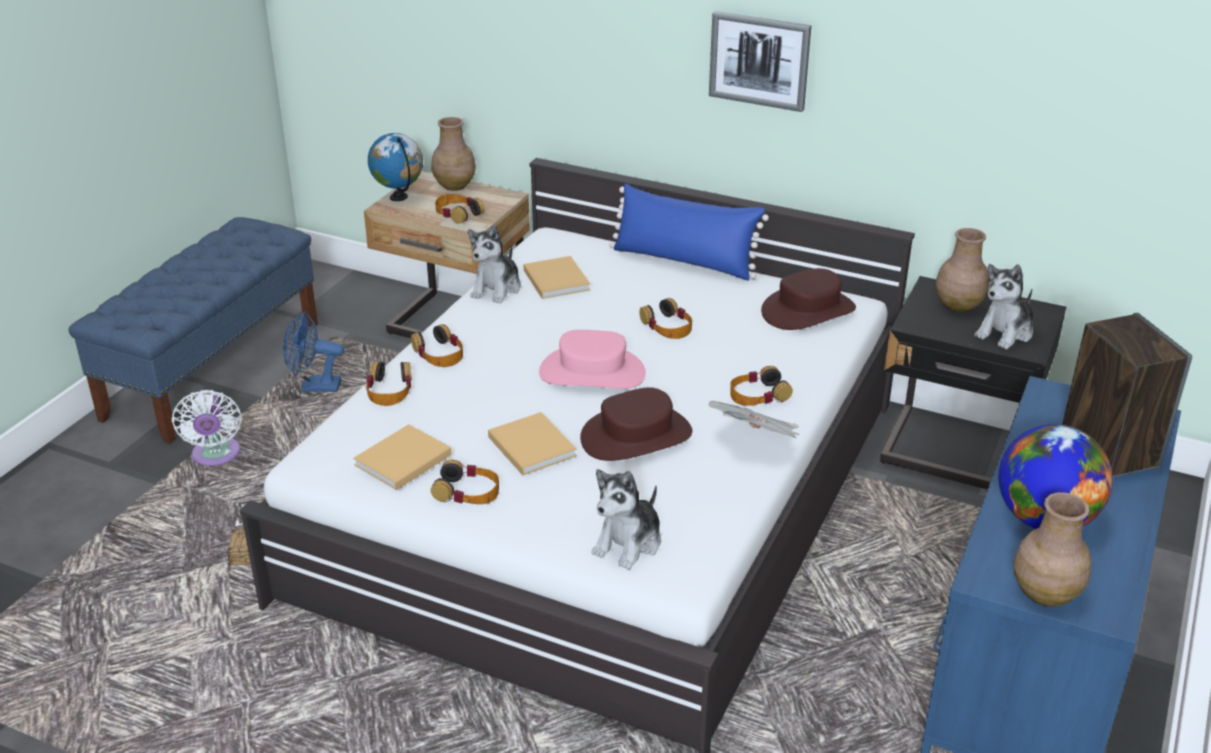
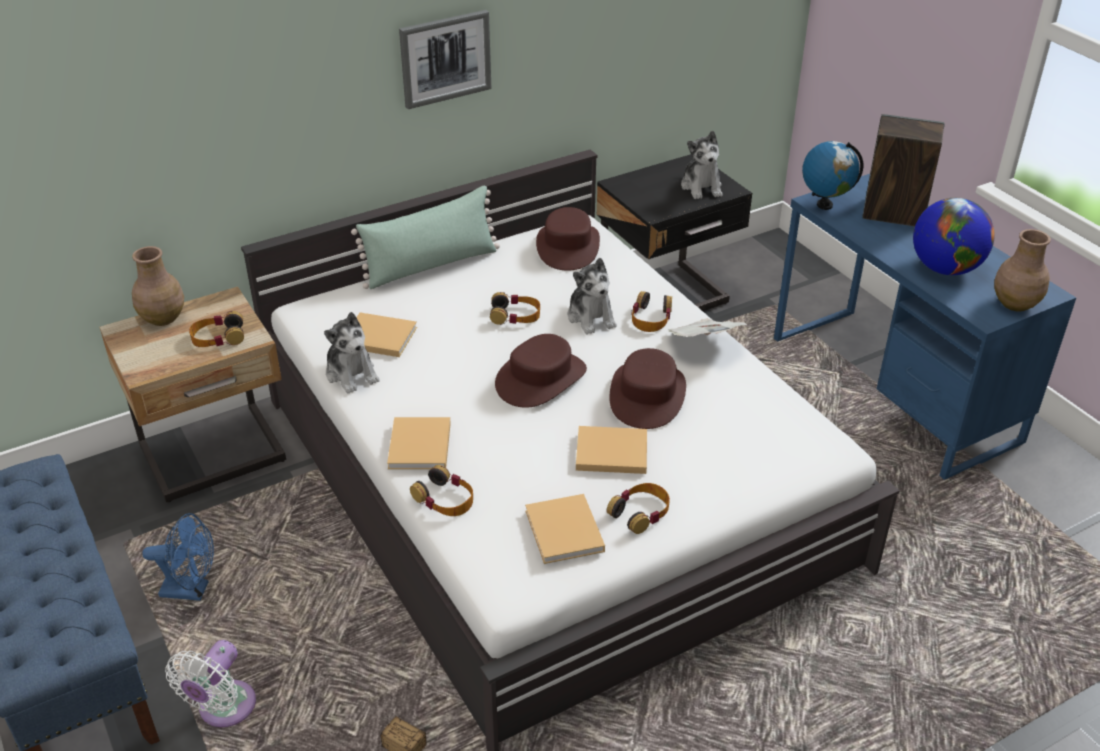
camera: 55 degrees left, 5 degrees up
(216, 456) = (223, 710): white fan -> white fan turned 90 degrees clockwise
(314, 387) = (192, 590): blue fan -> blue fan turned 120 degrees counterclockwise
(399, 197) = (136, 358): globe -> globe (824, 205)
(439, 354) = (419, 447): headphones -> beige book
(592, 372) = (540, 378): pink hat -> brown hat
(629, 543) = (775, 457): plush toy -> plush toy (591, 317)
(684, 261) = (431, 266): blue pillow -> green pillow
(957, 306) = (651, 187): brown vase -> none

